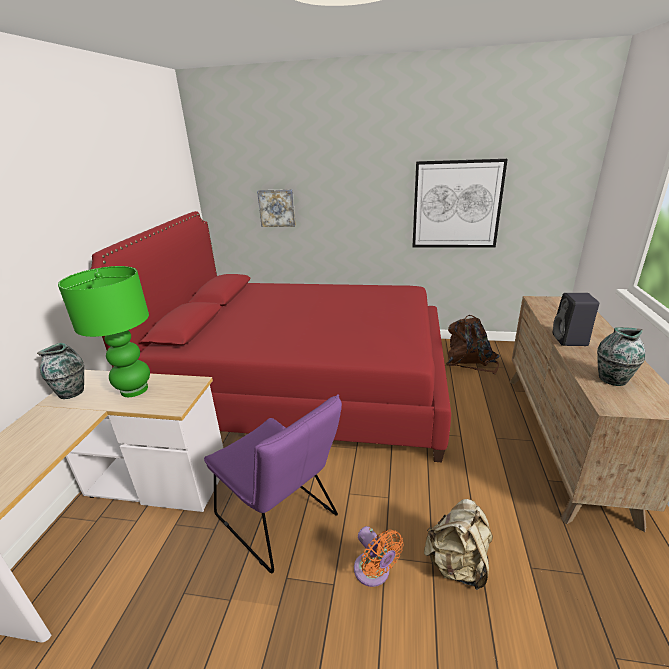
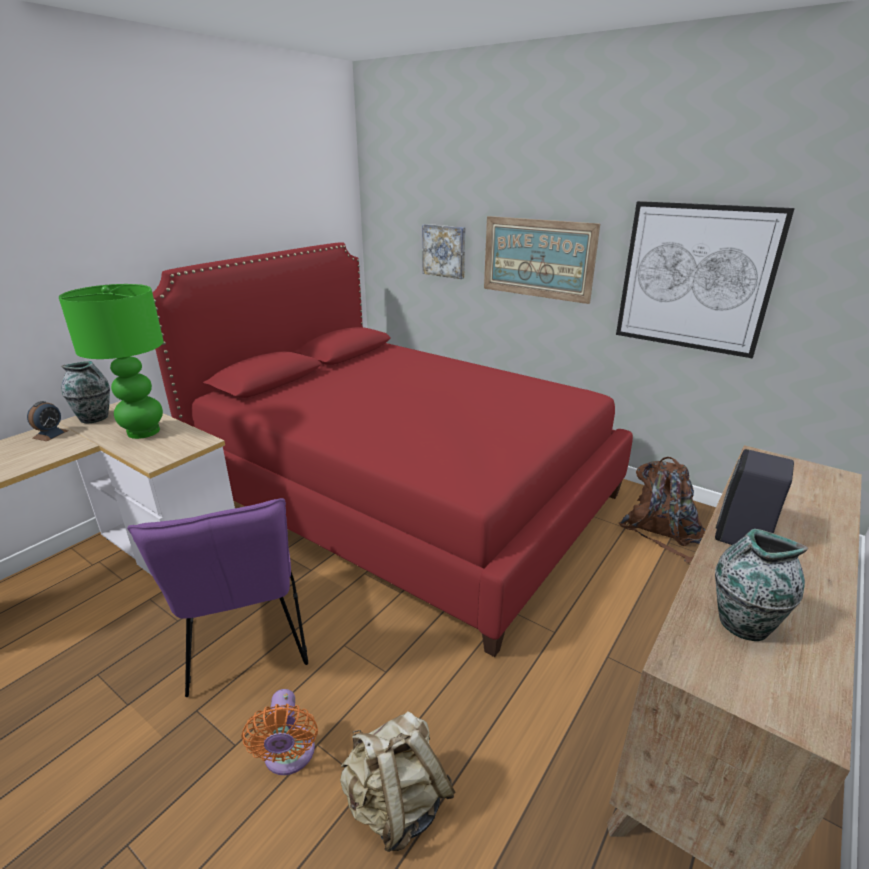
camera: 25 degrees right, 0 degrees up
(45, 416) = (50, 434): none -> alarm clock
(351, 205) = (537, 258): none -> picture

